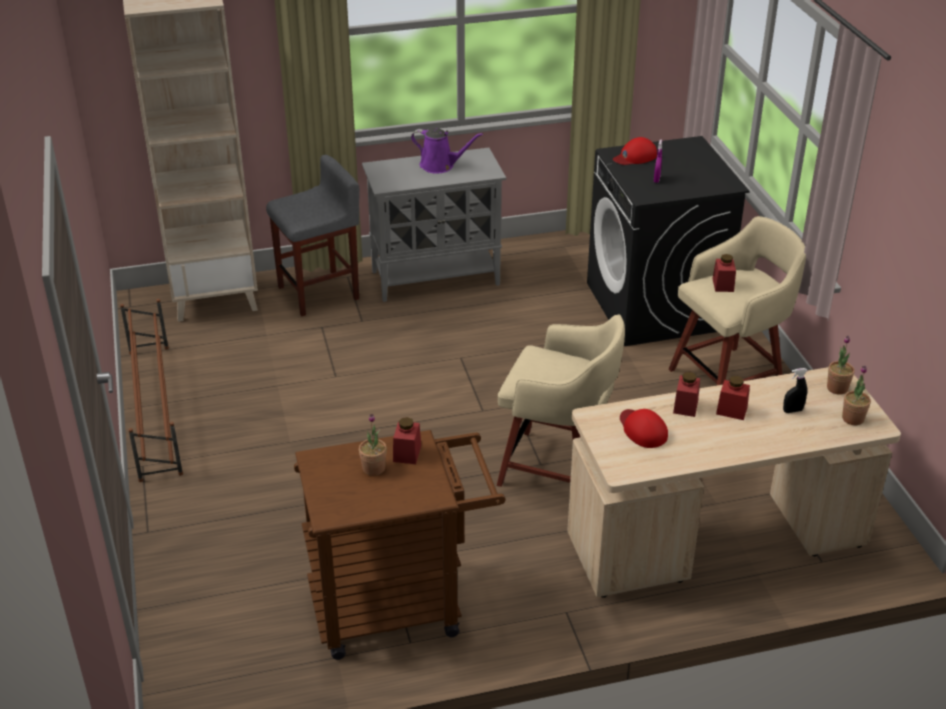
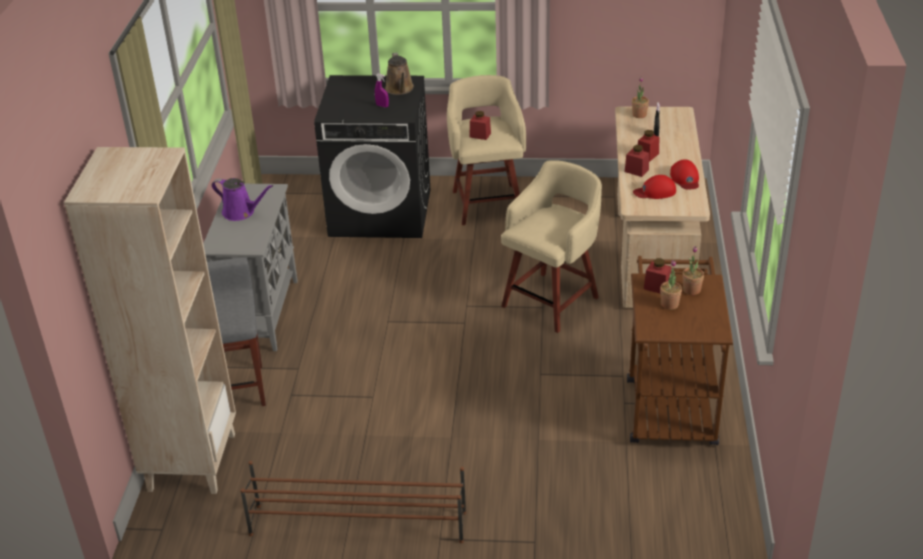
camera: 70 degrees left, 0 degrees up
(440, 166) = (241, 212): purple watering can -> purple watering can turned 75 degrees clockwise
(635, 157) = (341, 107): red cap -> red cap (685, 178)
(703, 182) = (400, 89): none -> brown watering can
(853, 419) = (672, 117): potted plant -> potted plant (691, 290)

